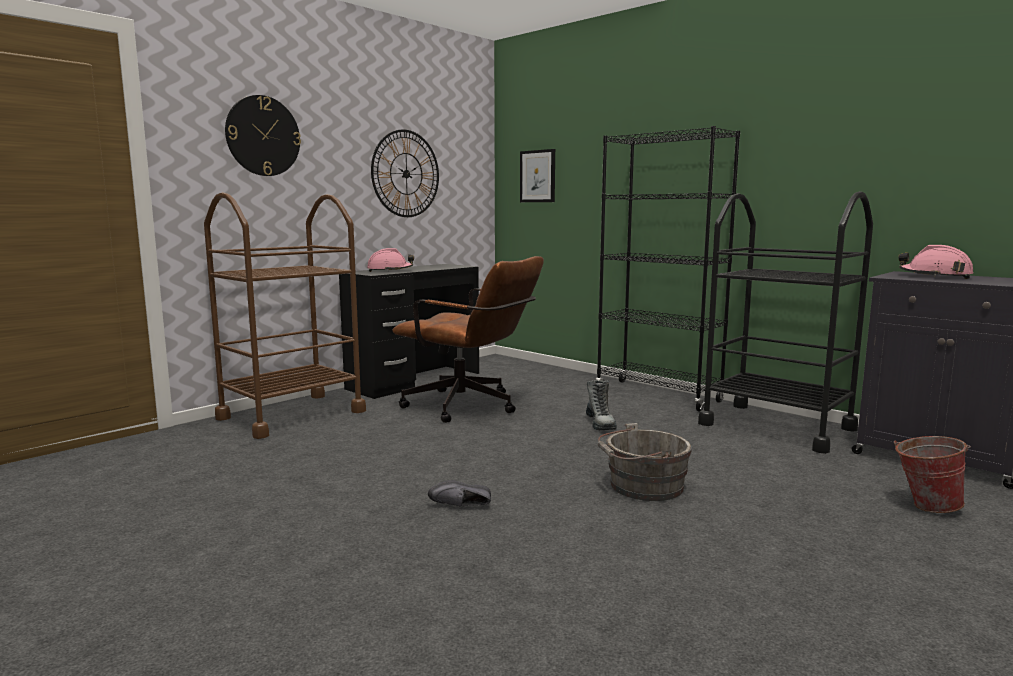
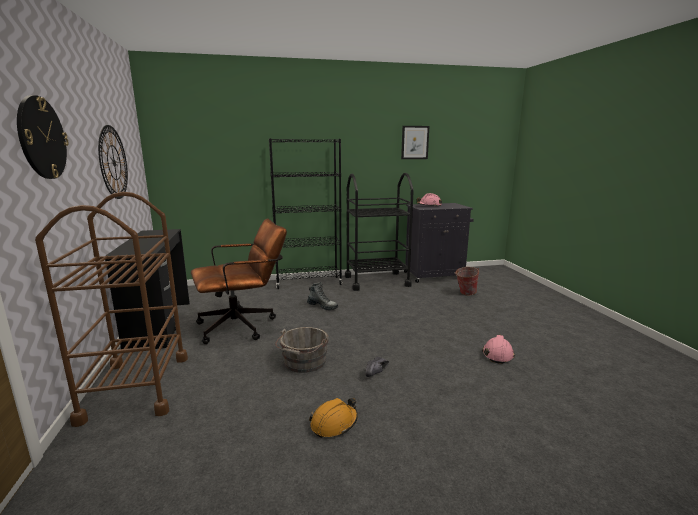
camera: 55 degrees left, 5 degrees up
(308, 514) = (334, 423): none -> orange hard hat
(390, 271) = (142, 245): pink hard hat -> pink hard hat (497, 354)
(537, 176) = (190, 159): picture -> picture (415, 142)
(642, 486) = (402, 326): grey bucket -> grey bucket (303, 363)

